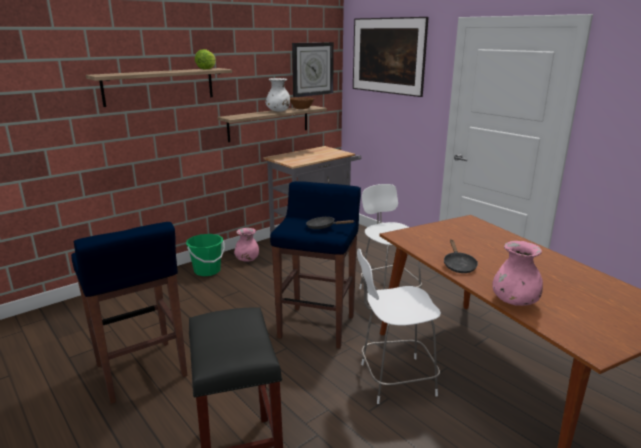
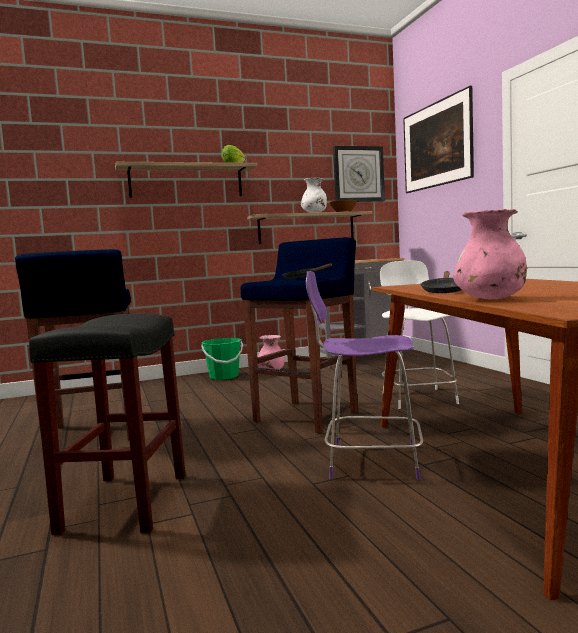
camera: 20 degrees right, 15 degrees down
(394, 379) = (369, 462): white chair -> purple chair

